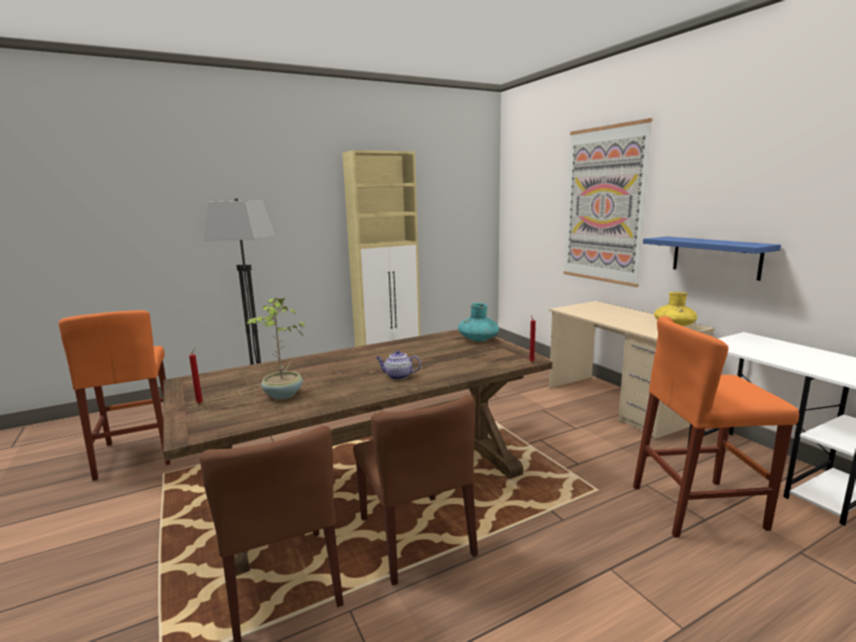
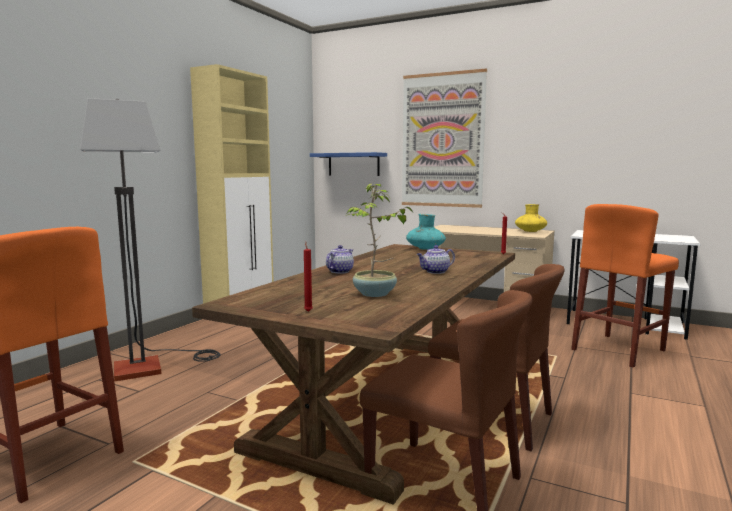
camera: 35 degrees left, 5 degrees down
(331, 359) = (340, 271): none -> teapot
(715, 257) = (549, 176): blue shelf -> blue shelf (353, 164)

